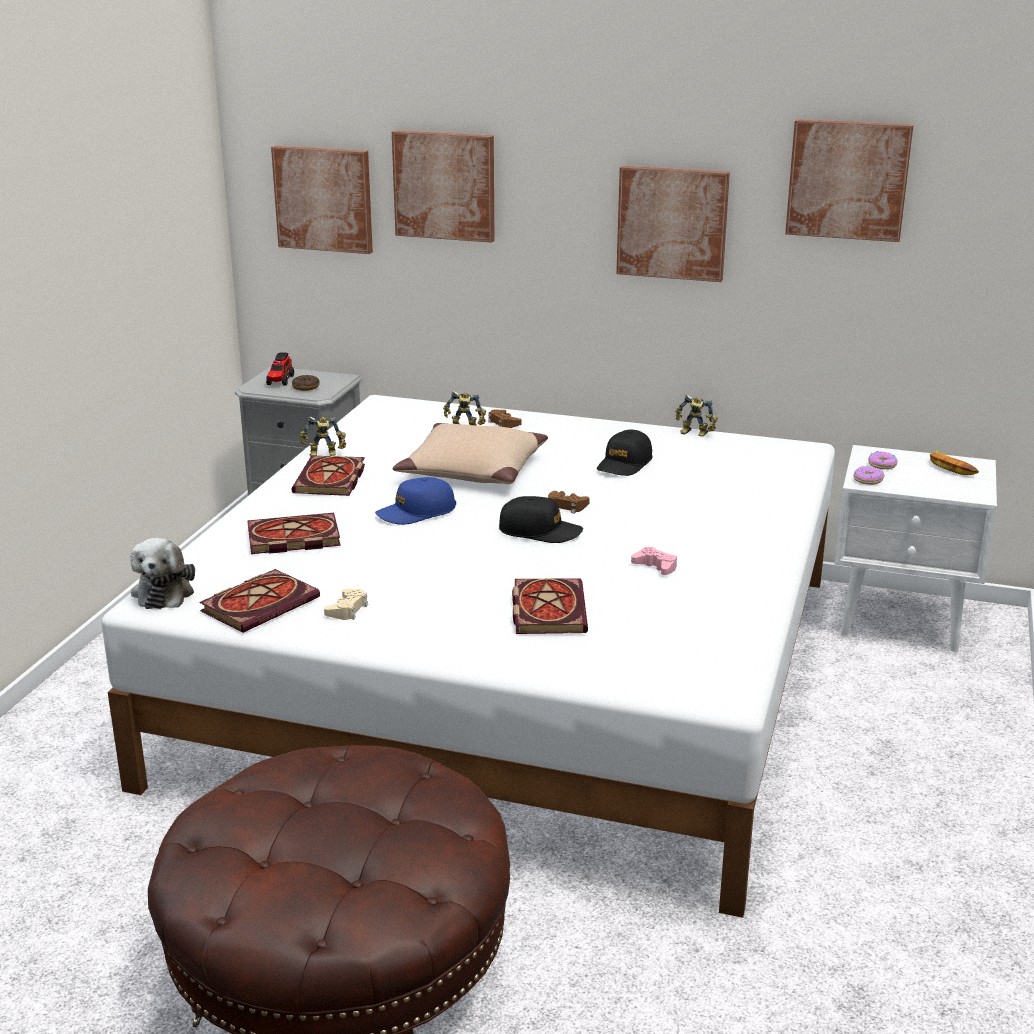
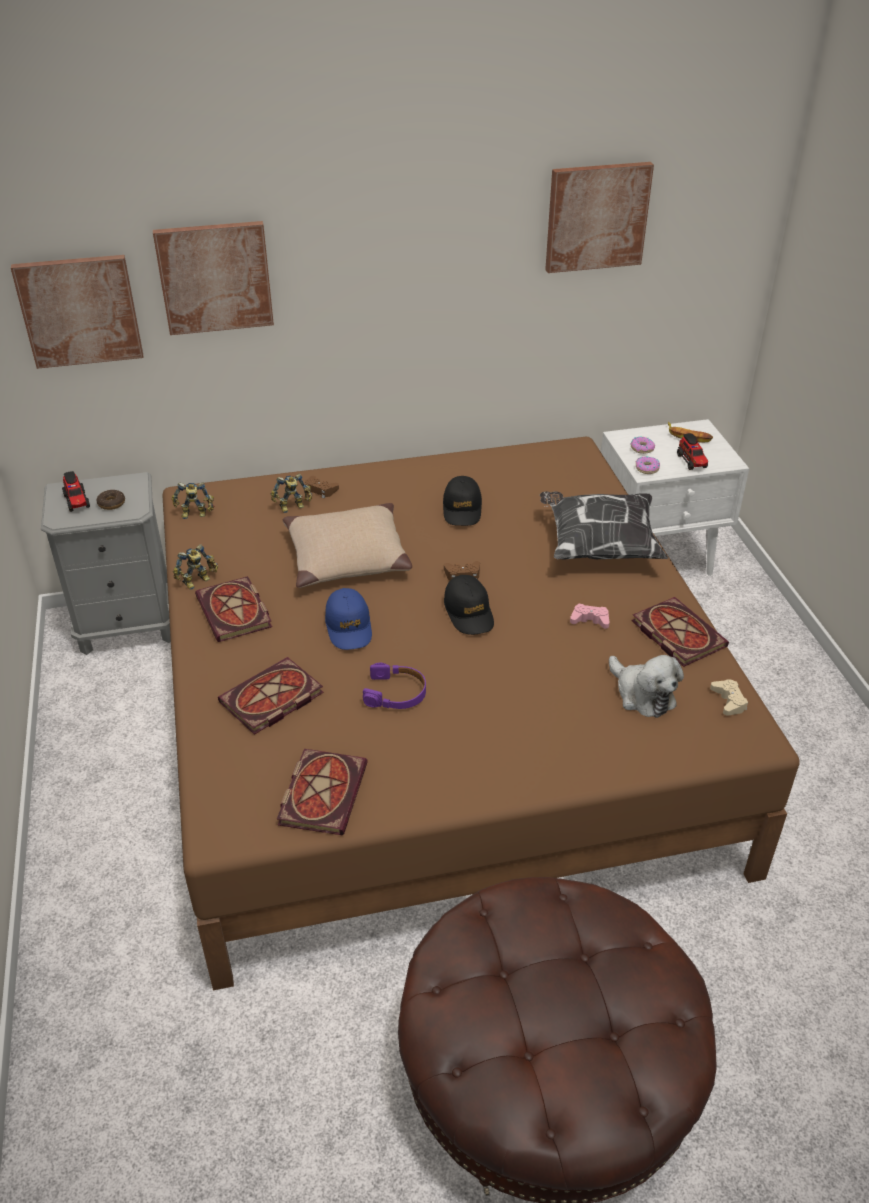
camera: 30 degrees left, 15 degrees up
(164, 591) = (219, 814): plush toy -> plush toy (642, 694)
(347, 609) = (402, 767): beige game controller -> beige game controller (728, 701)
(403, 563) = (396, 693): none -> purple headphones
(416, 512) = (349, 626): blue cap -> blue cap turned 45 degrees counterclockwise
(518, 674) = (435, 717): white bed -> brown bed
(540, 531) = (469, 612): black cap -> black cap turned 90 degrees clockwise
(547, 609) = (555, 701): book -> book (675, 633)
(672, 223) = (444, 277): picture -> none
(694, 434) = (483, 456): toy robot -> toy robot (195, 515)
(735, 519) = (598, 546): none -> pillow
(929, 486) = (692, 462): none -> toy truck

